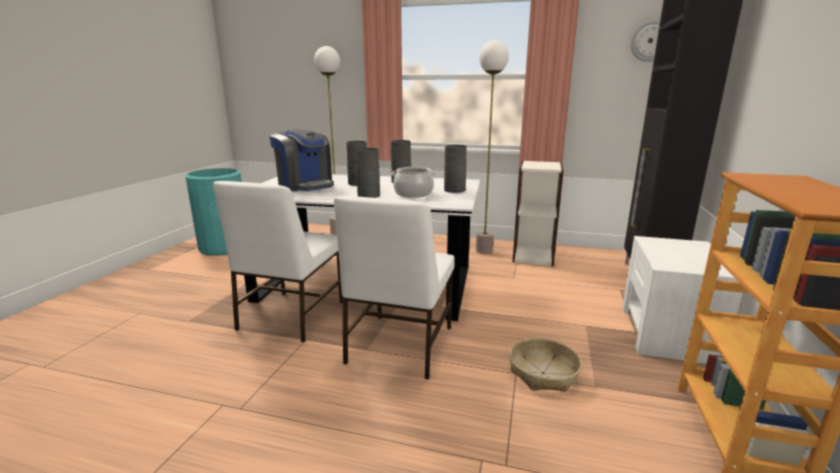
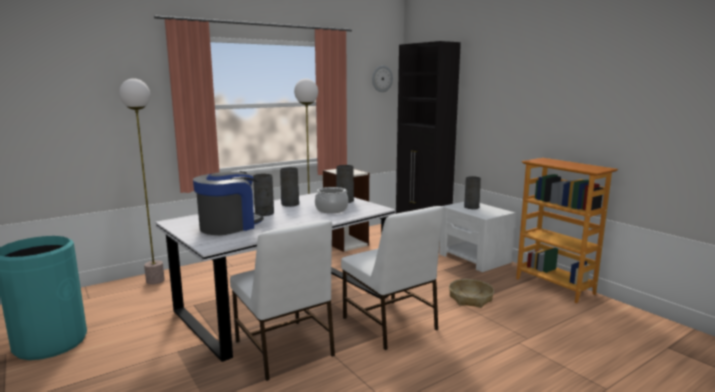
camera: 50 degrees left, 5 degrees down
(305, 185) = (229, 226): coffee machine -> coffee machine turned 45 degrees counterclockwise
(369, 195) = (310, 219): grey vase -> grey vase (471, 207)

